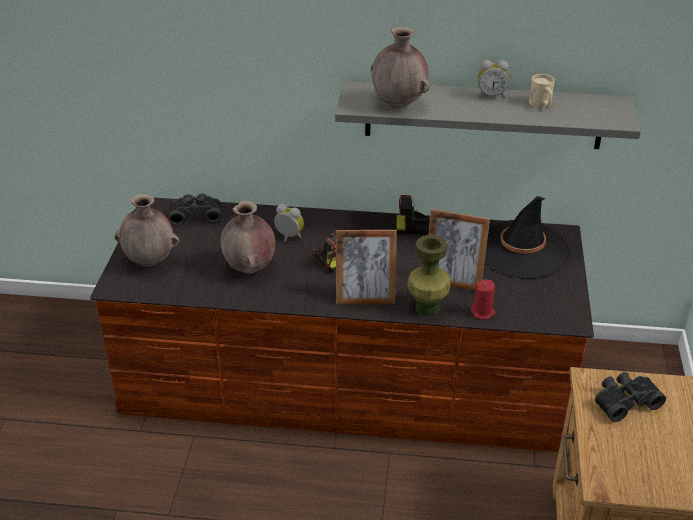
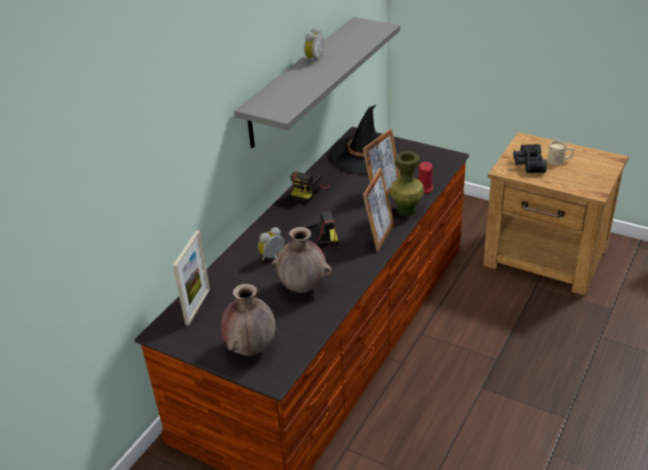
camera: 65 degrees left, 0 degrees up
(196, 215) = (198, 306): black binoculars -> picture frame
(399, 104) = (296, 95): brown vase -> none
(542, 105) = (342, 45): beige mug -> beige mug (559, 161)

